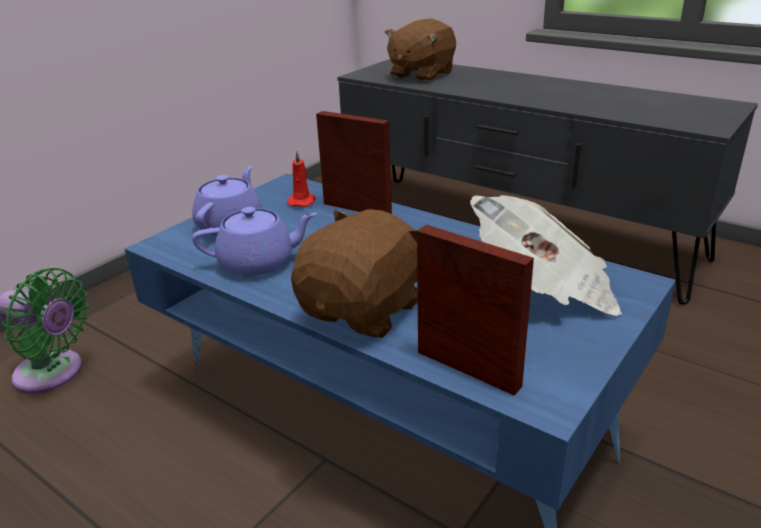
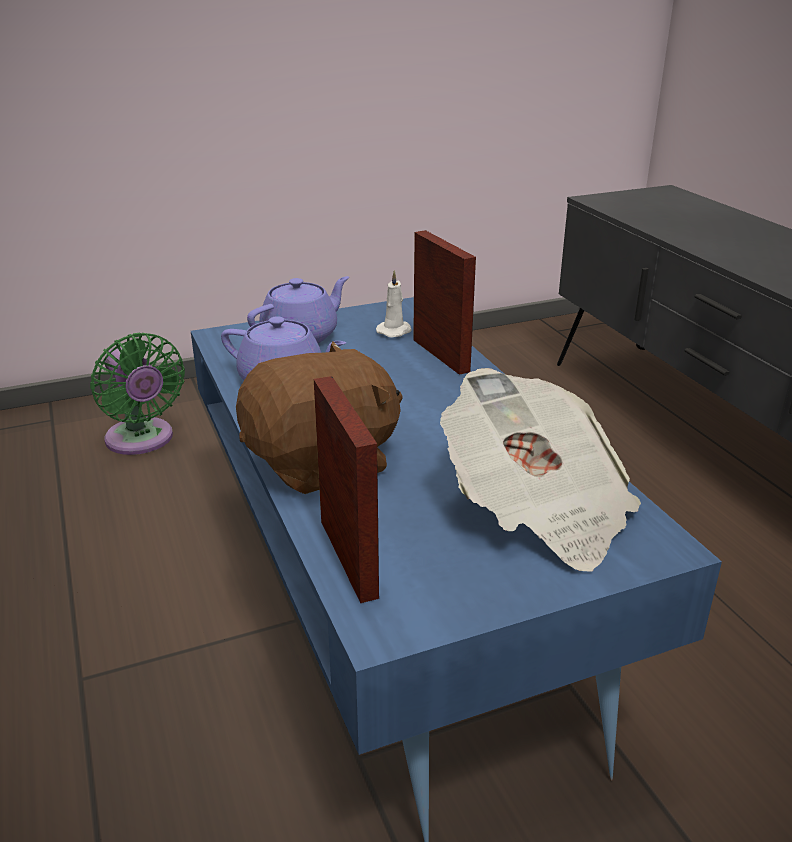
camera: 30 degrees right, 0 degrees up
(302, 201) = (395, 331): red candle -> white candle
(421, 75) = (671, 214): brown plush toy -> none

